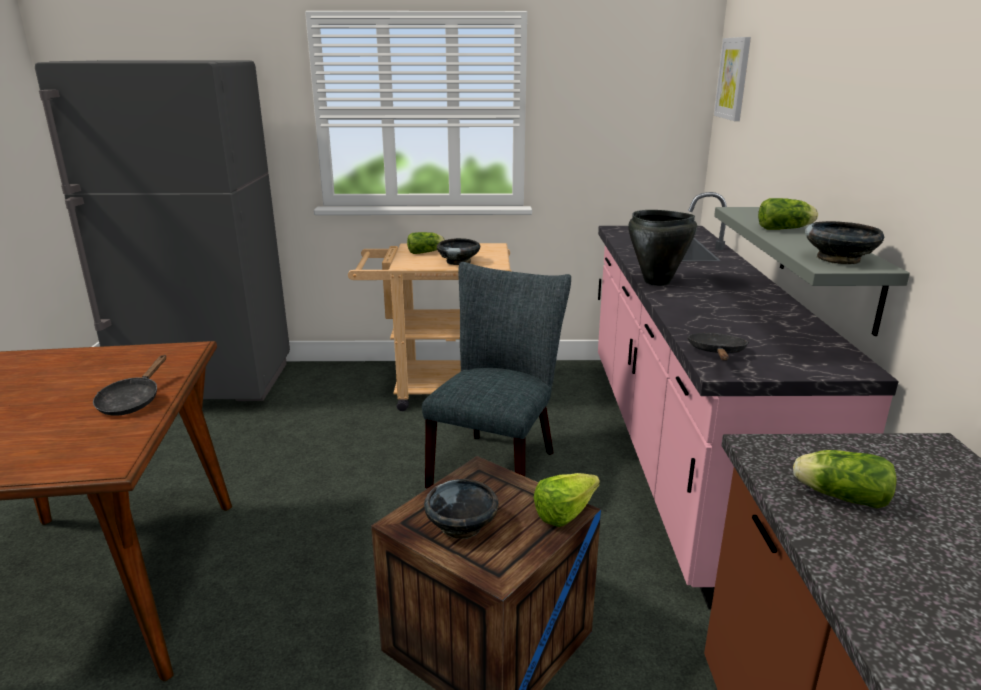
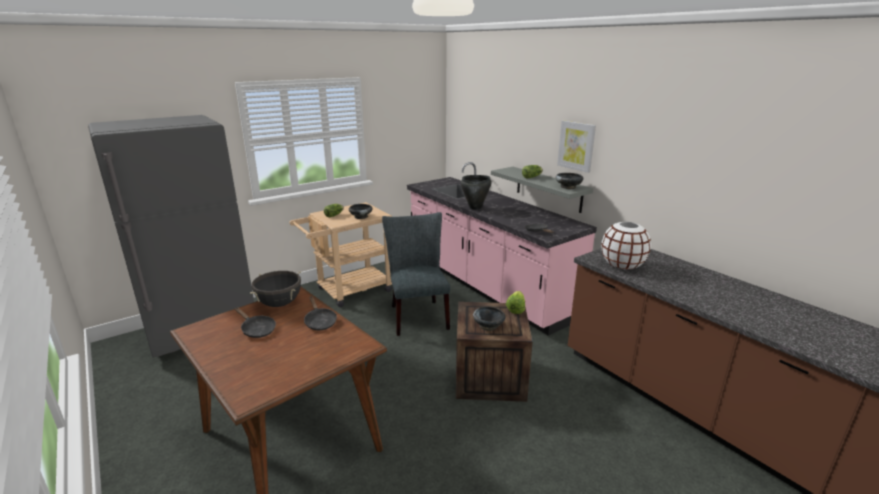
camera: 35 degrees left, 0 degrees up
(52, 384) = (257, 329): none -> black frying pan
(143, 357) = (279, 304): none -> black cooking pot
(733, 78) = (462, 107): picture -> picture (576, 146)
(838, 496) = (622, 265): lettuce -> white vase

